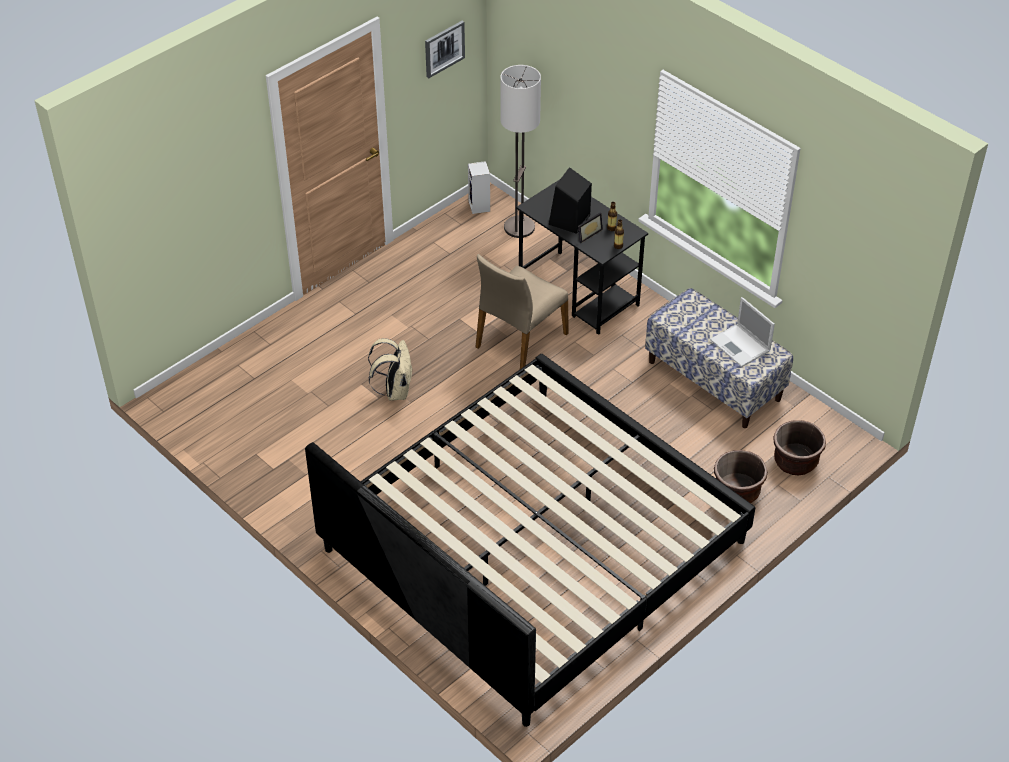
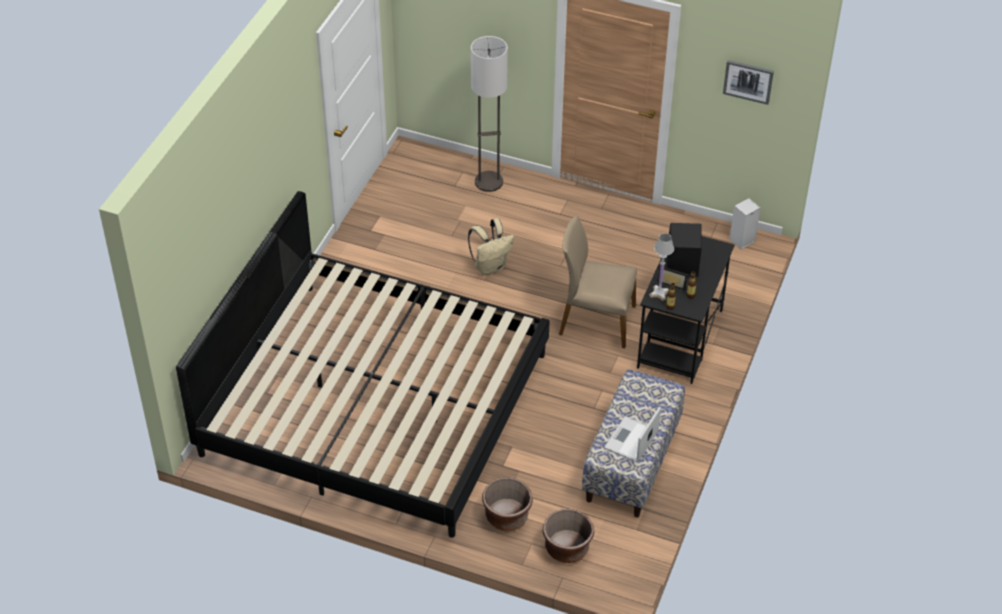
camera: 65 degrees right, 0 degrees up
(519, 227) = (734, 274): floor lamp -> floor lamp (489, 182)
(596, 247) = (659, 293): none -> white table lamp

